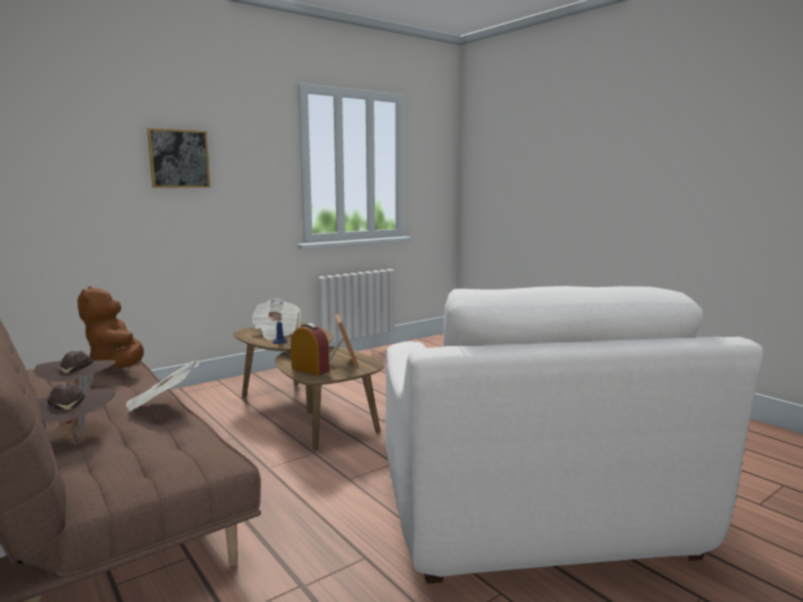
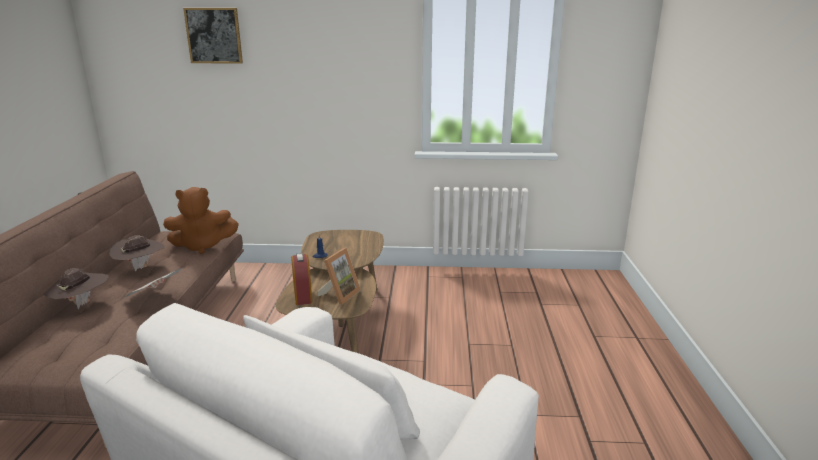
camera: 40 degrees right, 10 degrees up
(118, 367) = (202, 246): brown plush toy -> brown plush toy turned 120 degrees counterclockwise
(179, 158) = (297, 66): picture -> picture (214, 35)
(276, 332) = (338, 243): newspaper -> none

